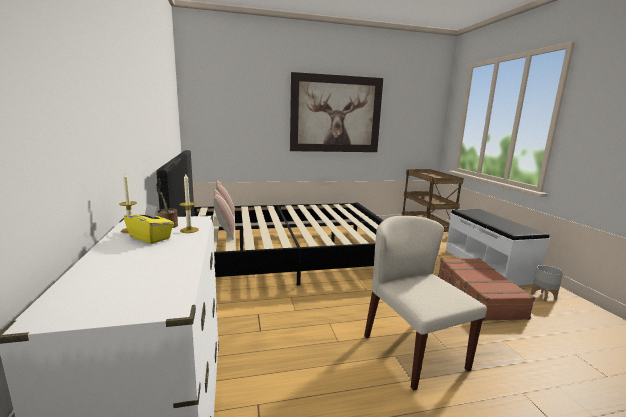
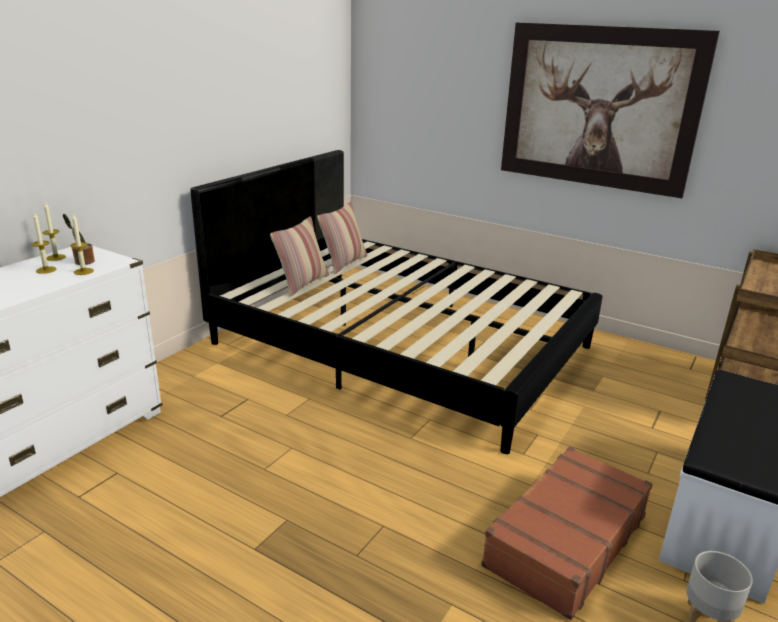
camera: 45 degrees right, 10 degrees up
(150, 238) = (46, 270): yellow tissue box -> candle
(413, 351) = (313, 530): beige chair -> none

